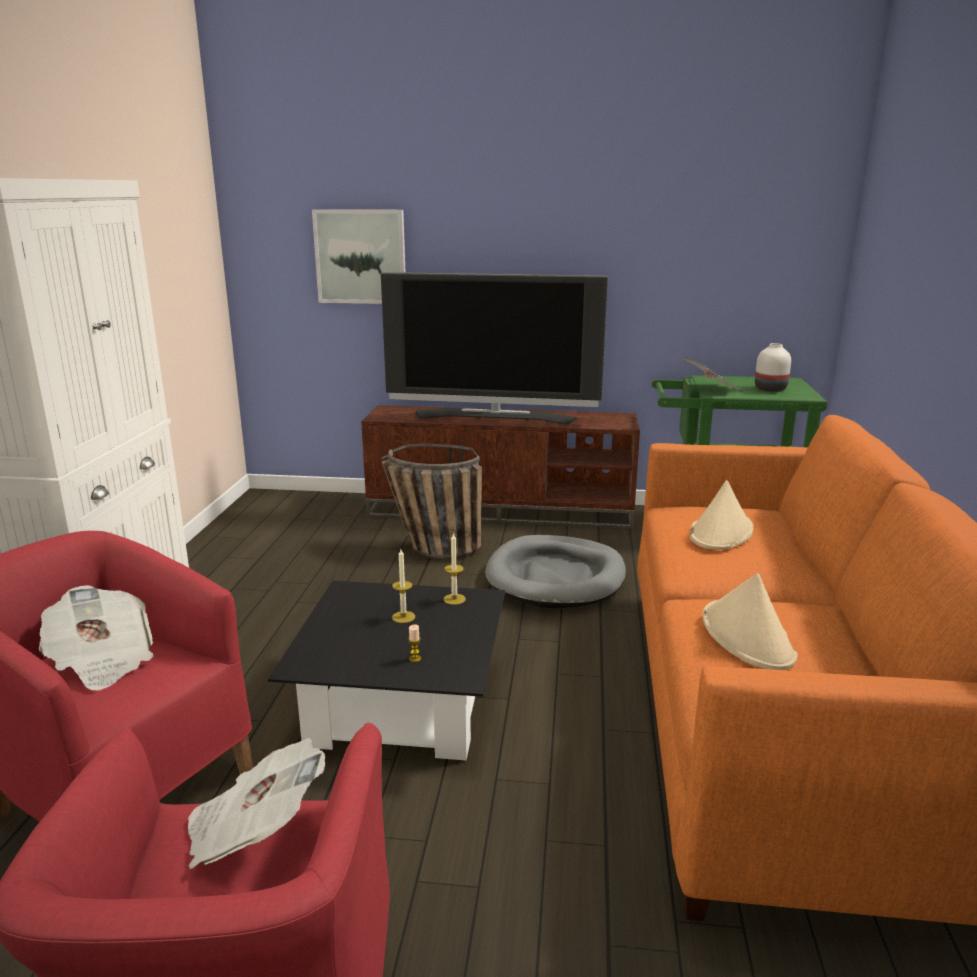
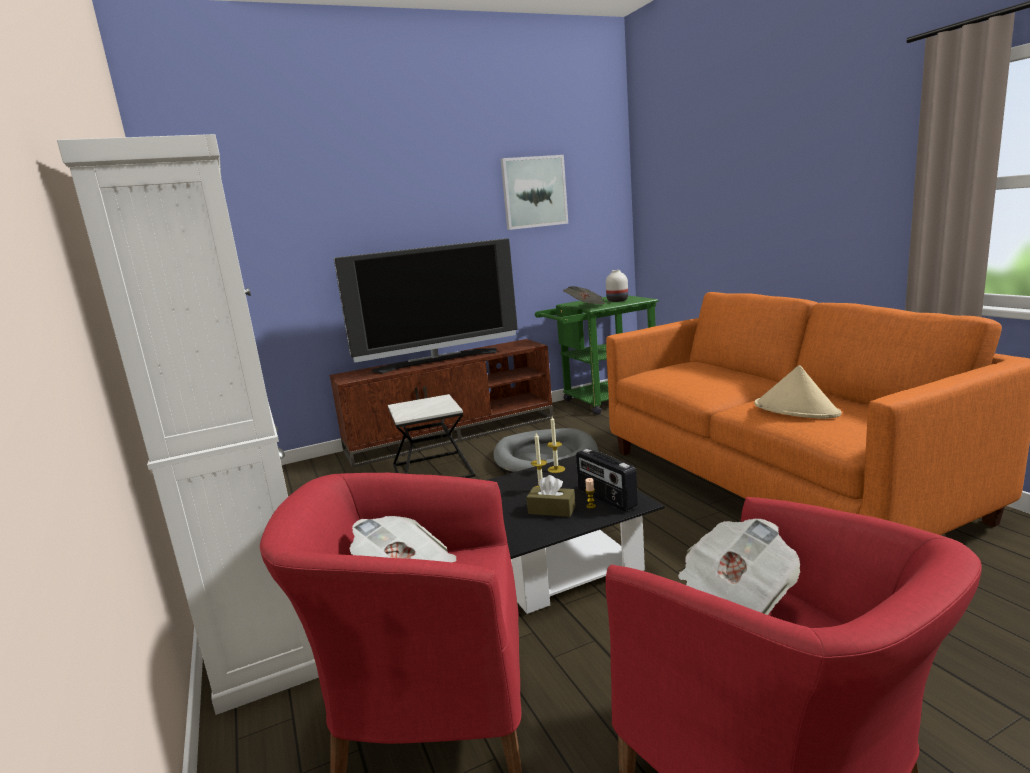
camera: 30 degrees left, 5 degrees down
(360, 256) = (297, 251): picture -> picture (534, 192)
(375, 645) = (551, 510): none -> brown tissue box
(429, 548) = (433, 470): basket -> side table
(442, 656) = (606, 498): none -> radio
(721, 532) = (690, 375): beige hat -> none

